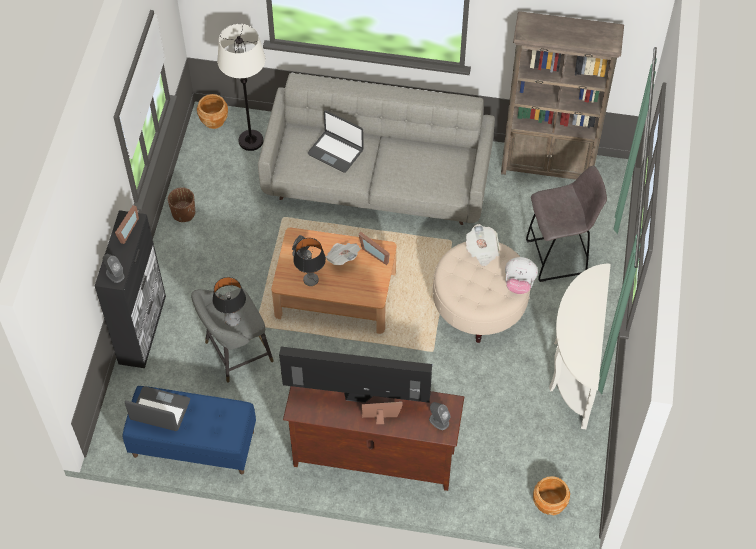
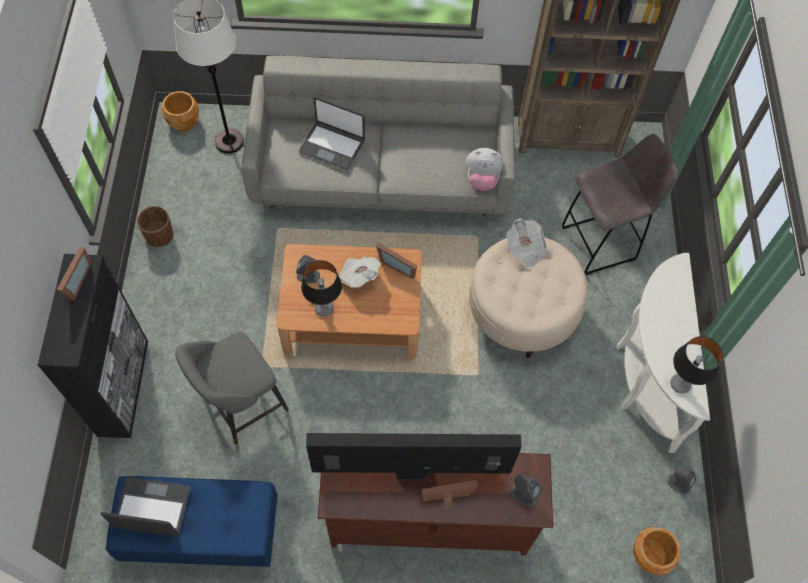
camera: 10 degrees left, 5 degrees up
(114, 274) = (64, 345): grey speaker -> grey speaker (678, 483)
(232, 320) = (233, 376): table lamp -> table lamp (680, 384)
(519, 284) = (576, 286): plush toy -> plush toy (482, 179)

